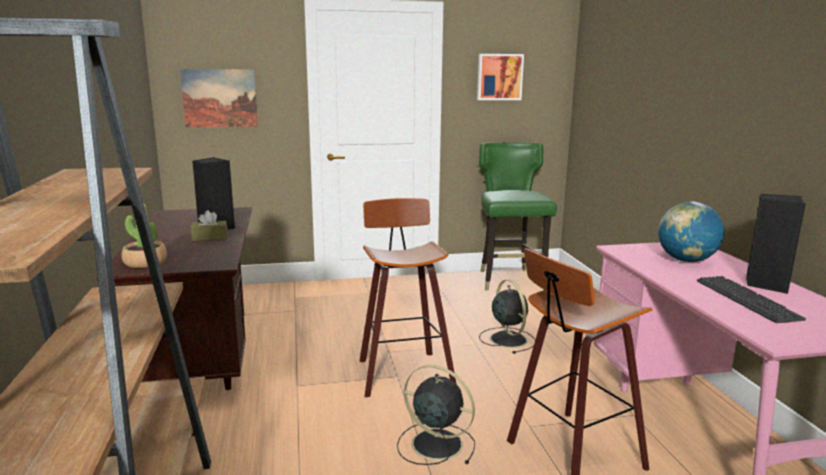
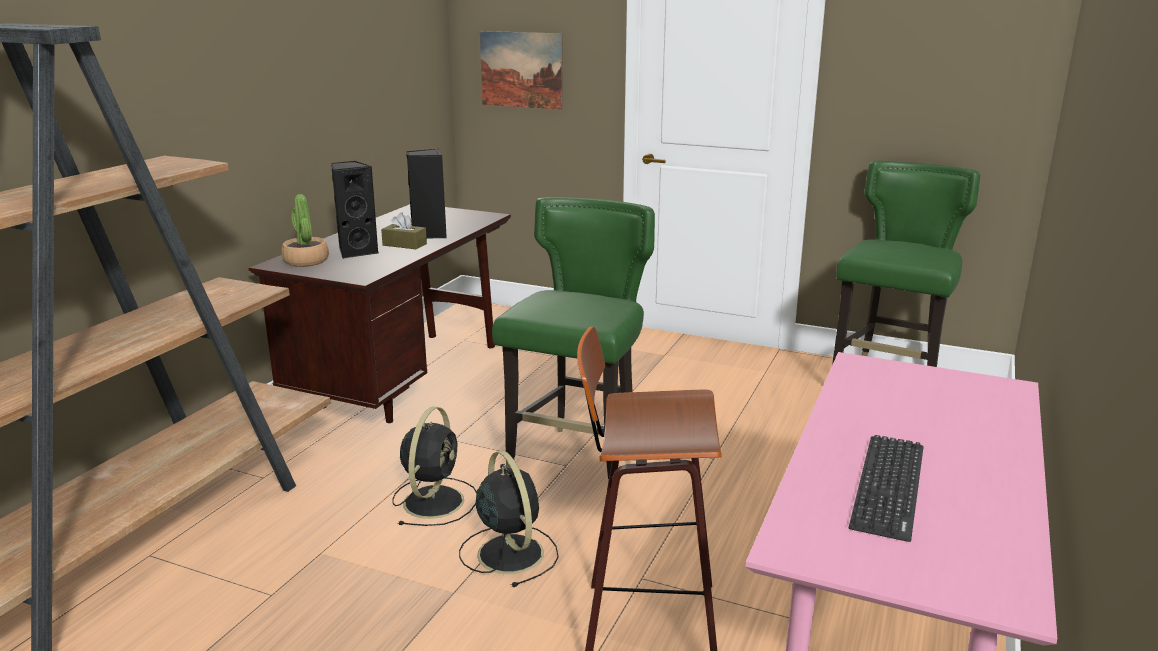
camera: 35 degrees right, 5 degrees up
(402, 372) = (579, 462): stool -> green chair
(499, 77) = (919, 54): picture -> none
(507, 339) = (766, 465): black fan -> black fan (435, 500)
(686, 261) = (931, 407): globe -> none
(766, 284) = (984, 477): black speaker -> black speaker (356, 252)

